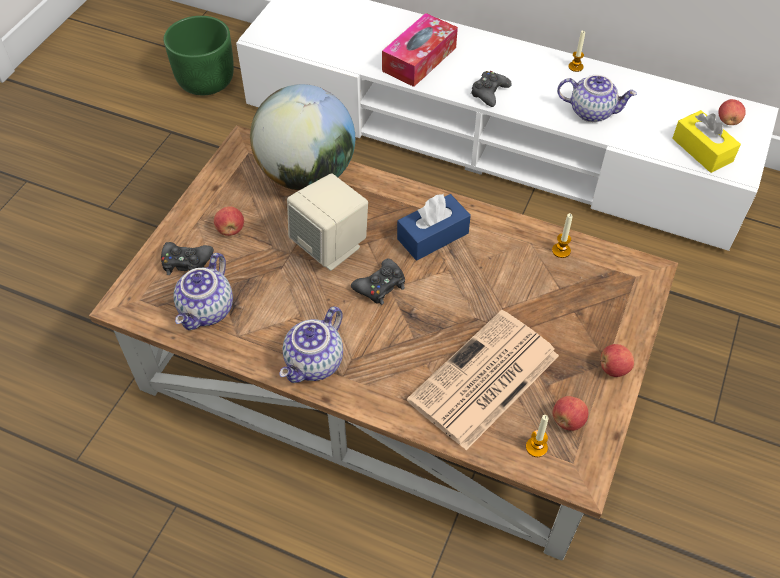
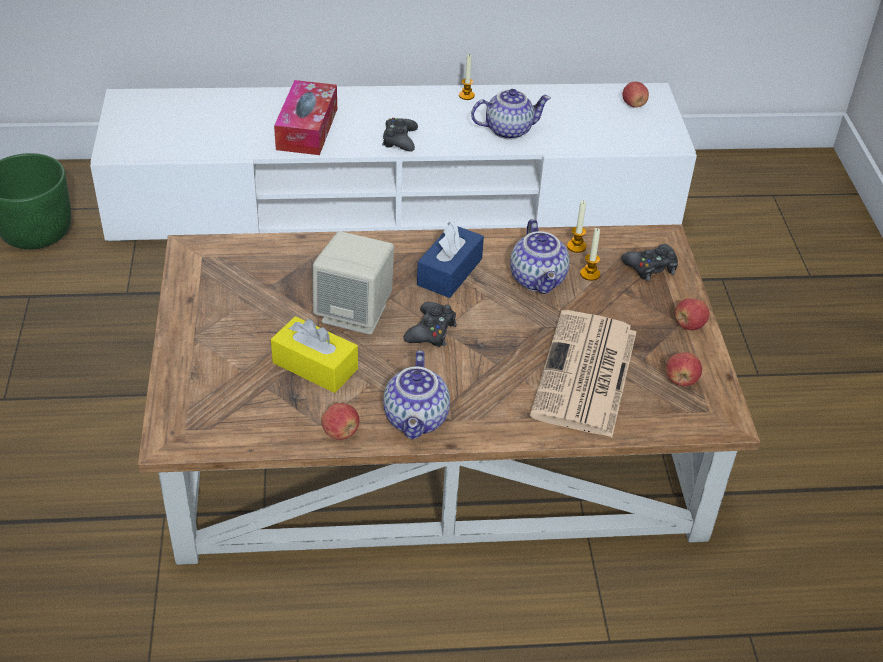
camera: 30 degrees left, 10 degrees down
(186, 263) = (212, 378): black game controller -> black game controller (651, 267)
(208, 311) = (270, 413): teapot -> teapot (539, 280)
(230, 230) = (238, 332): apple -> apple (341, 432)
(307, 174) = (282, 257): globe -> none
(536, 447) = (670, 411): candle -> candle (590, 274)
(702, 150) = (628, 134): yellow tissue box -> yellow tissue box (315, 366)

